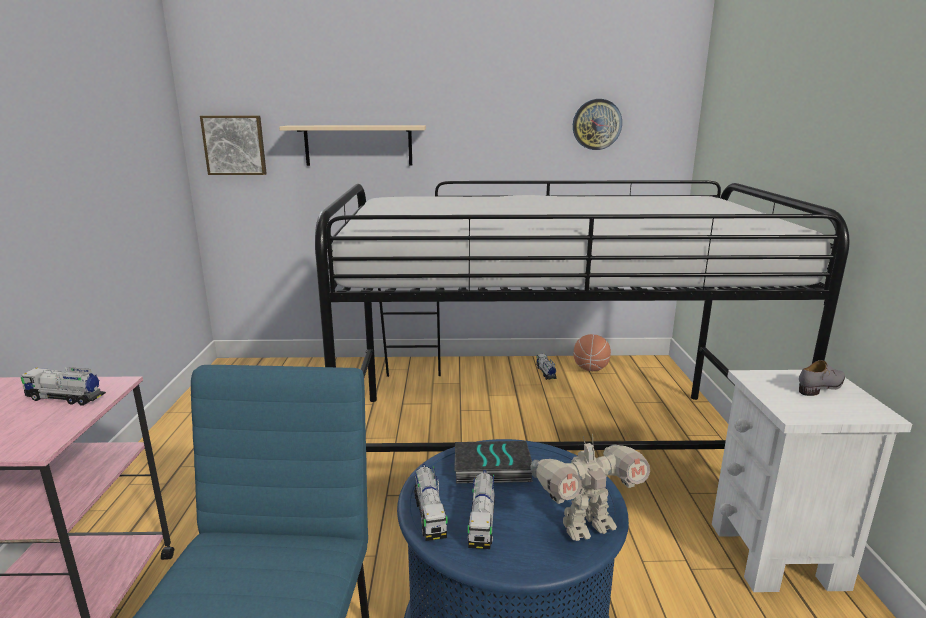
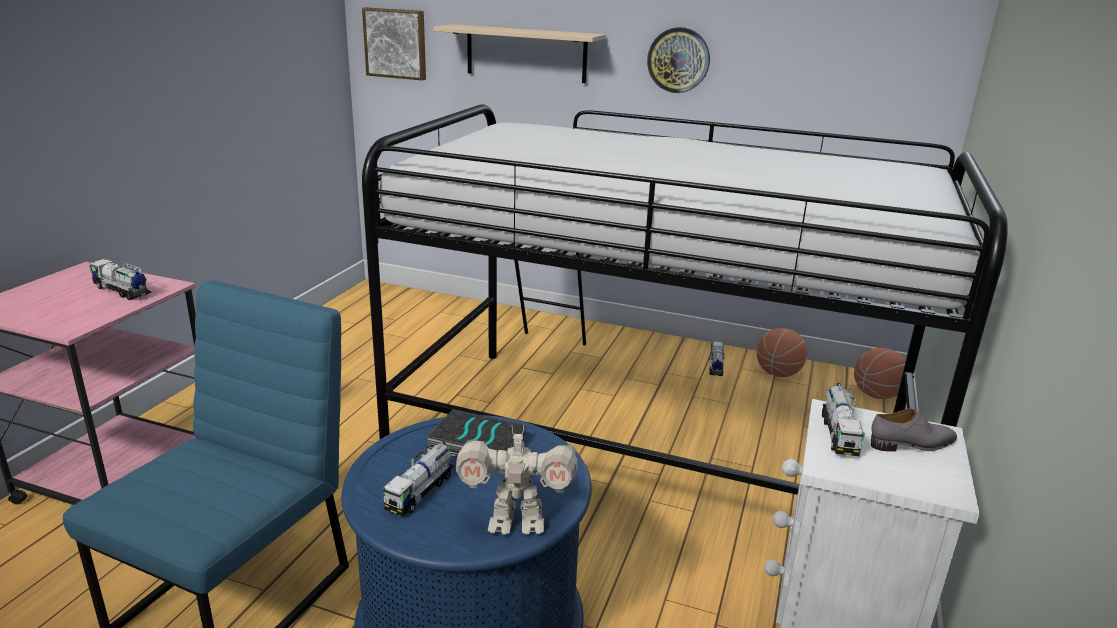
camera: 20 degrees right, 5 degrees up
(429, 515) = (378, 472): toy truck -> toy truck (839, 434)
(596, 124) = (829, 48): wall clock -> wall clock (678, 60)
(662, 370) = (876, 395): none -> basketball

